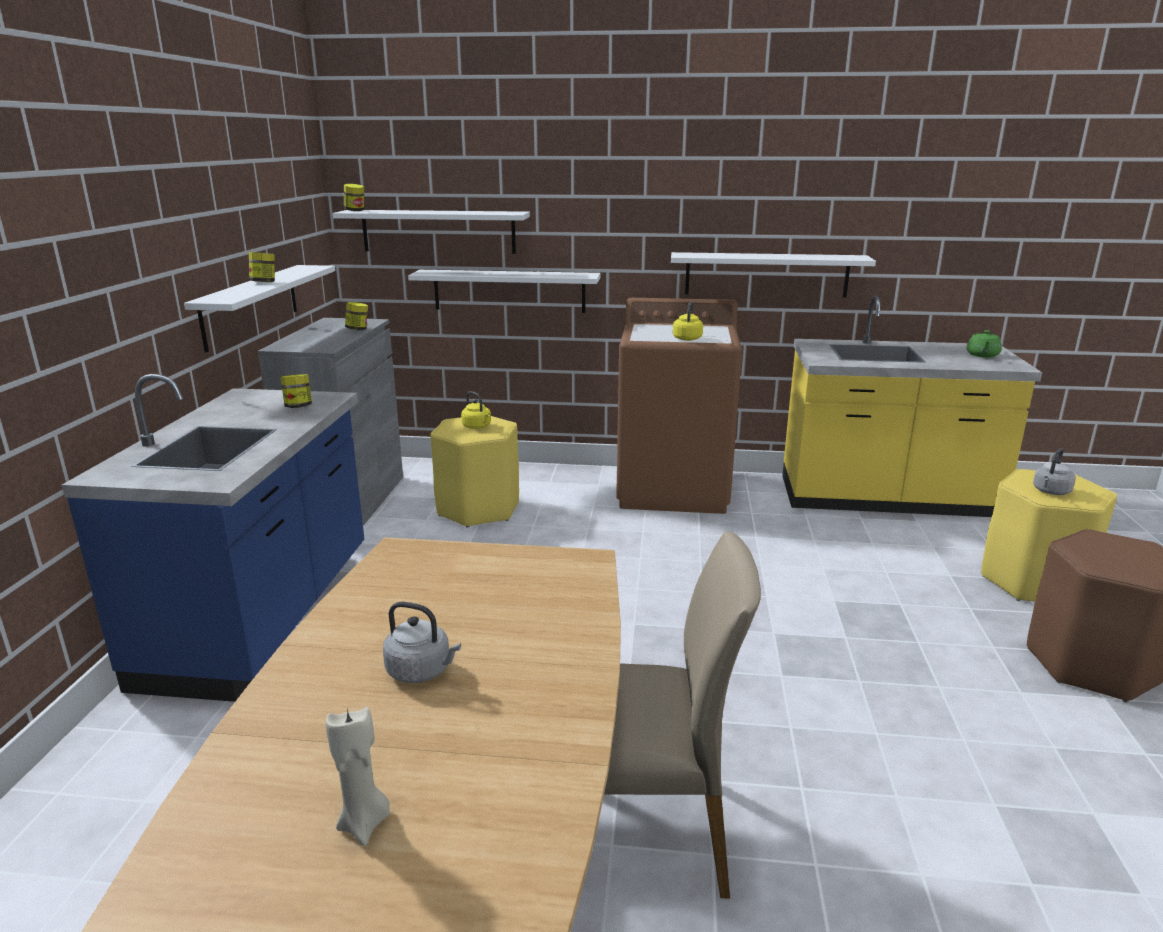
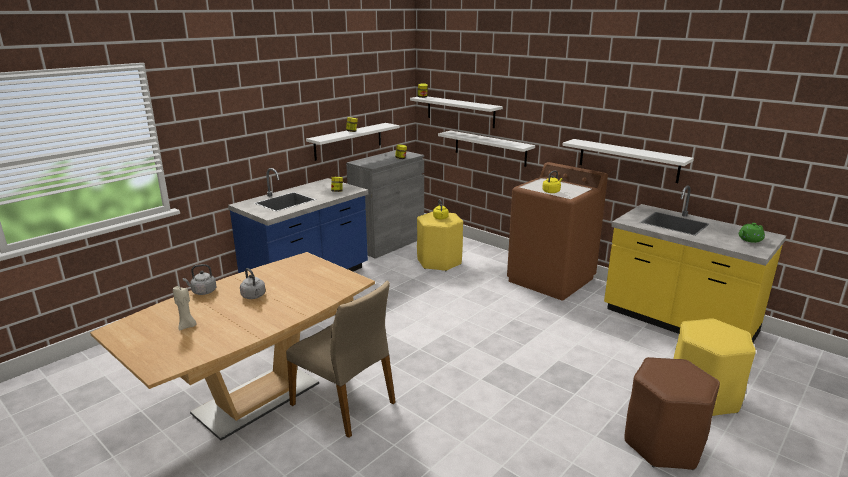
camera: 35 degrees right, 0 degrees up
(1050, 492) = (703, 335): grey kettle -> grey kettle (203, 292)

